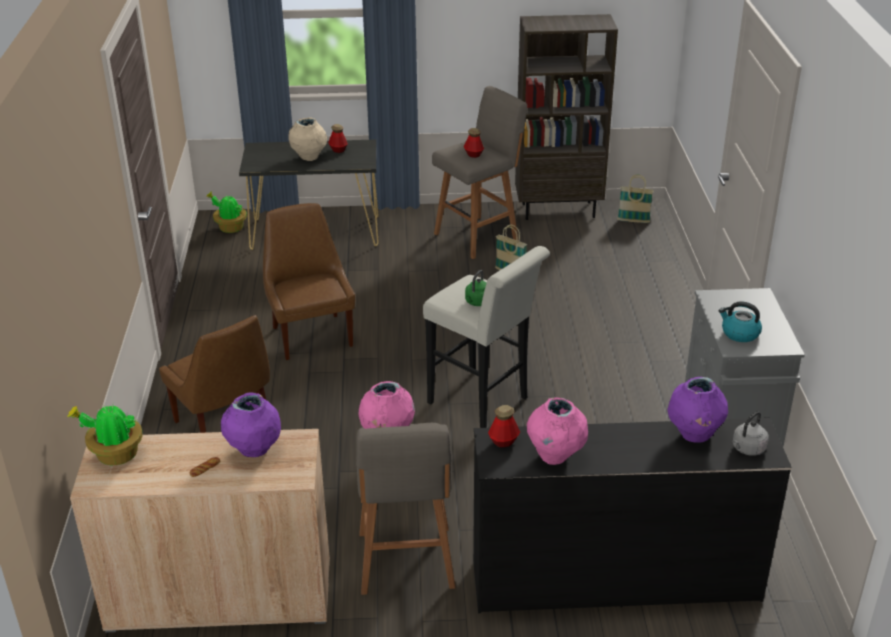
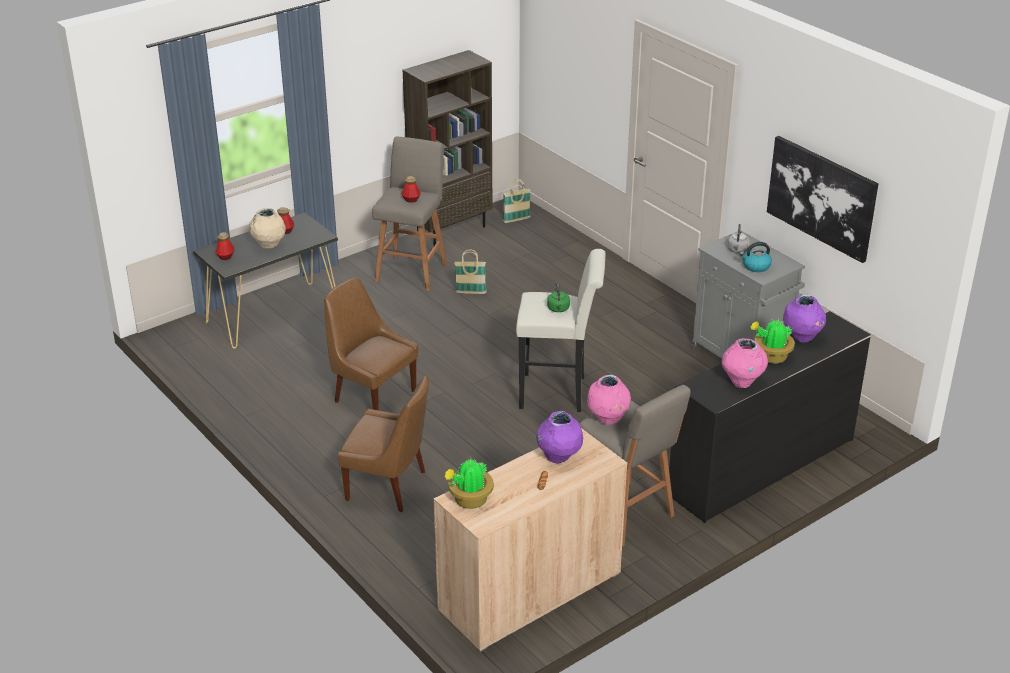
camera: 35 degrees left, 0 degrees up
(230, 228) = (191, 337): potted plant -> potted plant (771, 357)
(503, 441) = (702, 386): bottle -> bottle (226, 257)
(747, 449) = (838, 334): grey kettle -> grey kettle (737, 250)
(831, 266) = (821, 197): none -> picture

